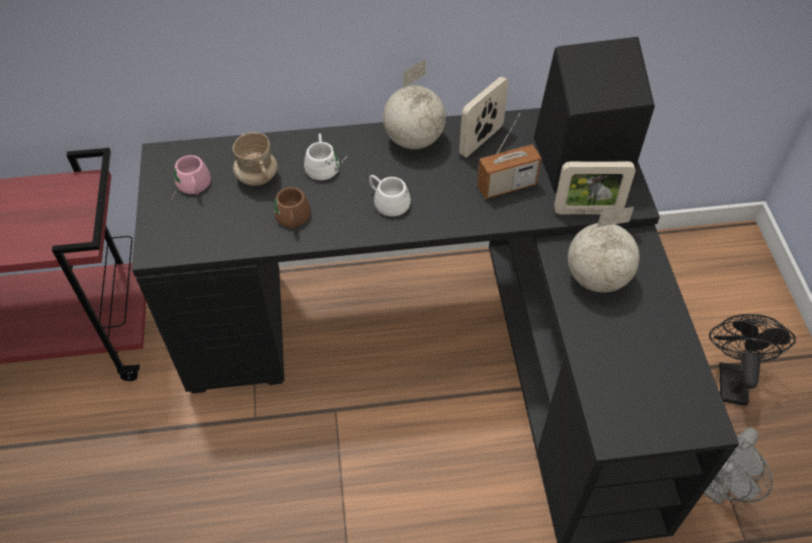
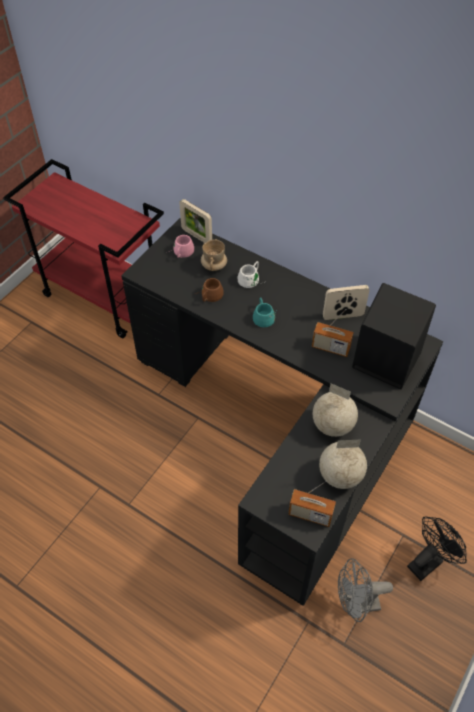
camera: 40 degrees right, 0 degrees up
(390, 199) = (265, 316): white mug -> turquoise mug
(413, 140) = (307, 294): globe -> globe (339, 475)
(587, 211) = (359, 388): picture frame -> picture frame (196, 236)
(686, 403) = (310, 514): none -> radio

